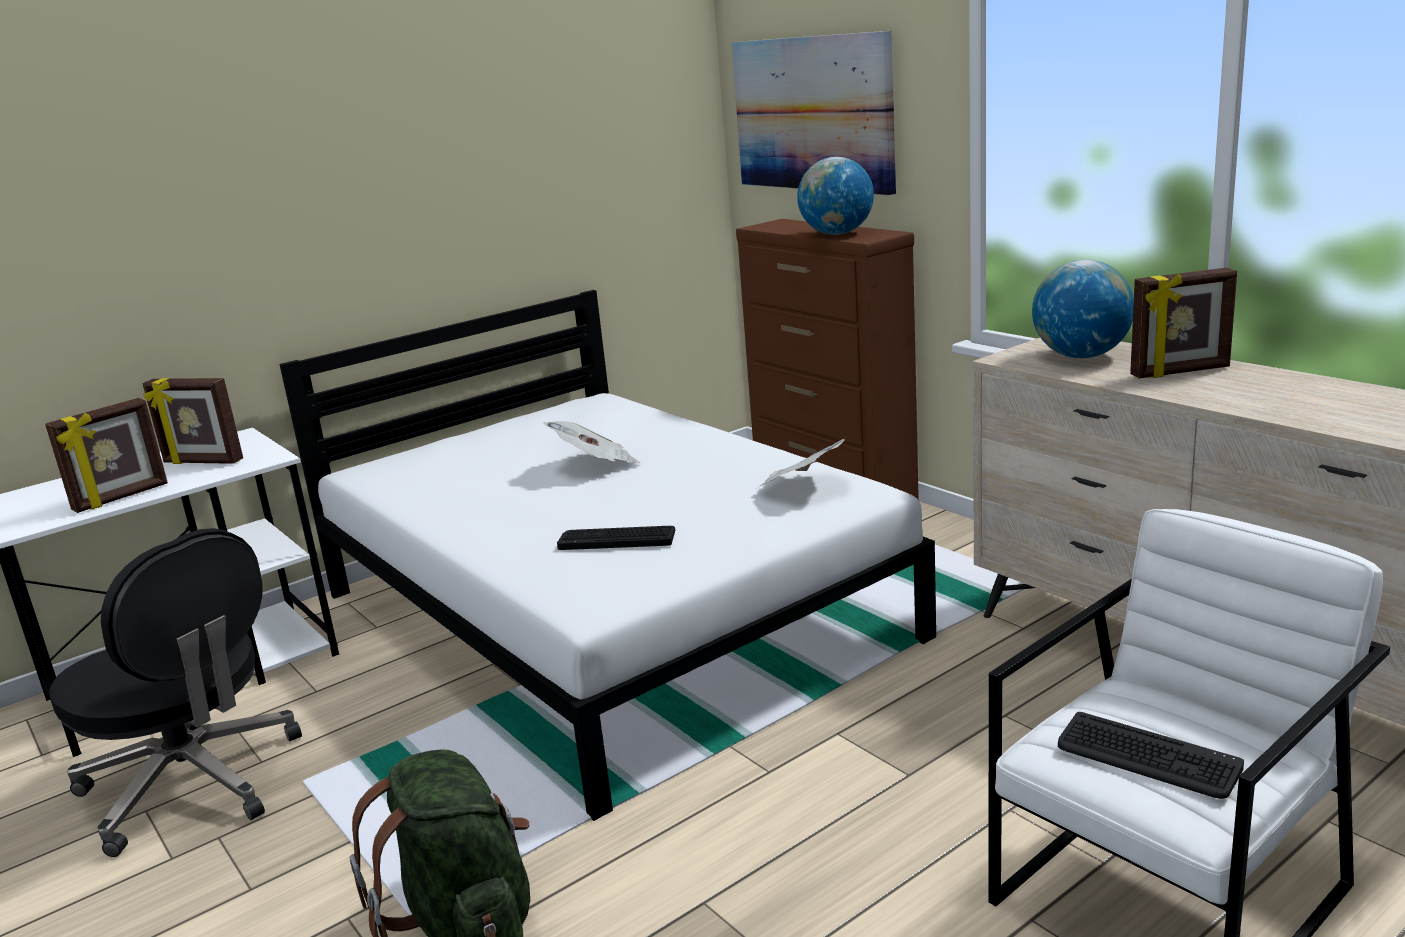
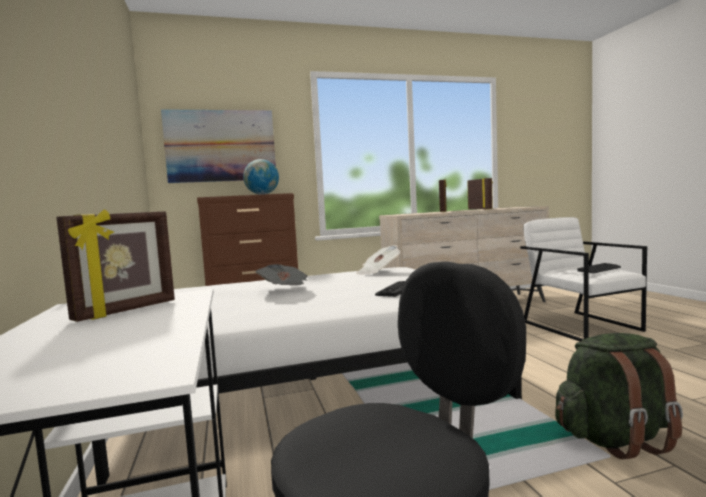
camera: 70 degrees left, 15 degrees down
(121, 498) = (163, 330): picture frame -> picture frame (480, 209)
(1081, 356) = (412, 213): globe -> none

